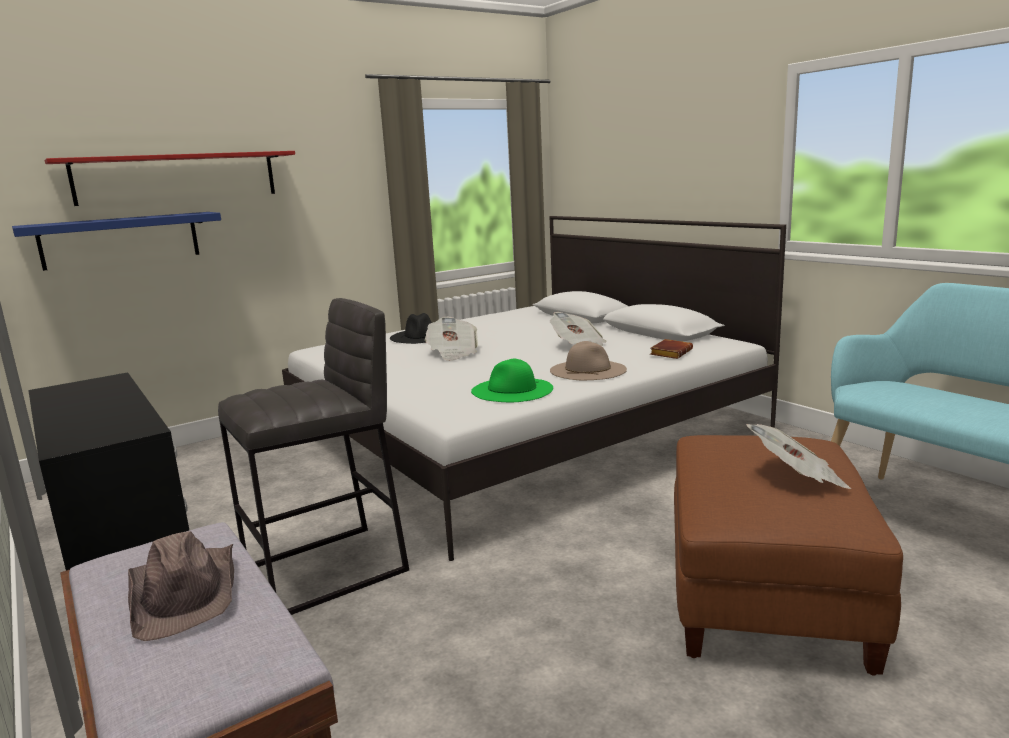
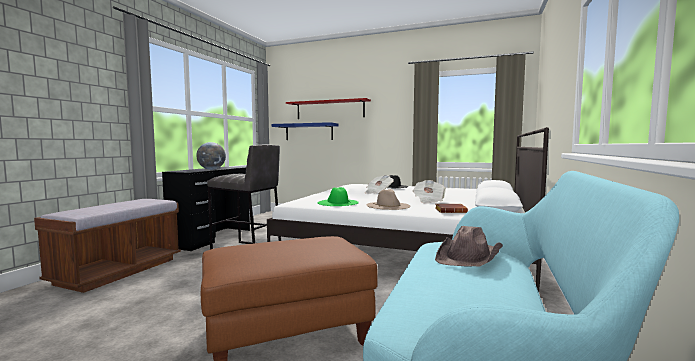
camera: 55 degrees right, 10 degrees down
(119, 405) = (211, 169): none -> globe
(186, 592) = (123, 204): brown hat -> brown hat (469, 256)
(797, 479) = (278, 253): newspaper -> none

